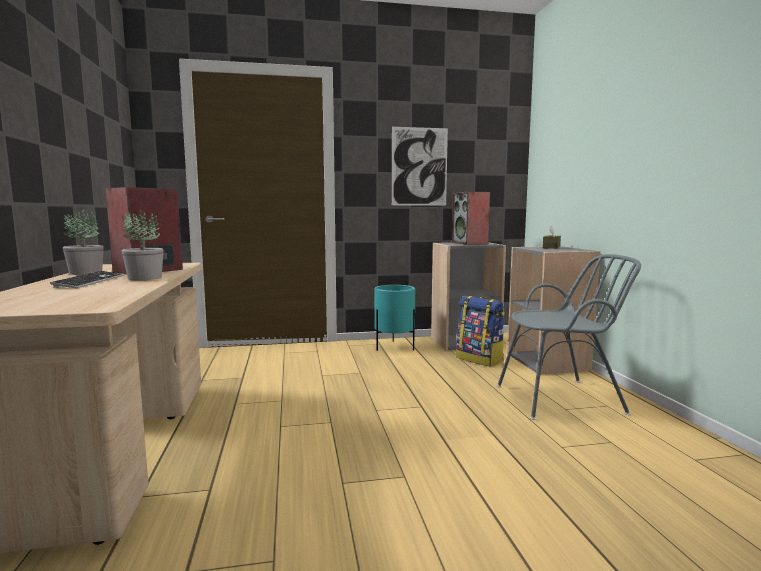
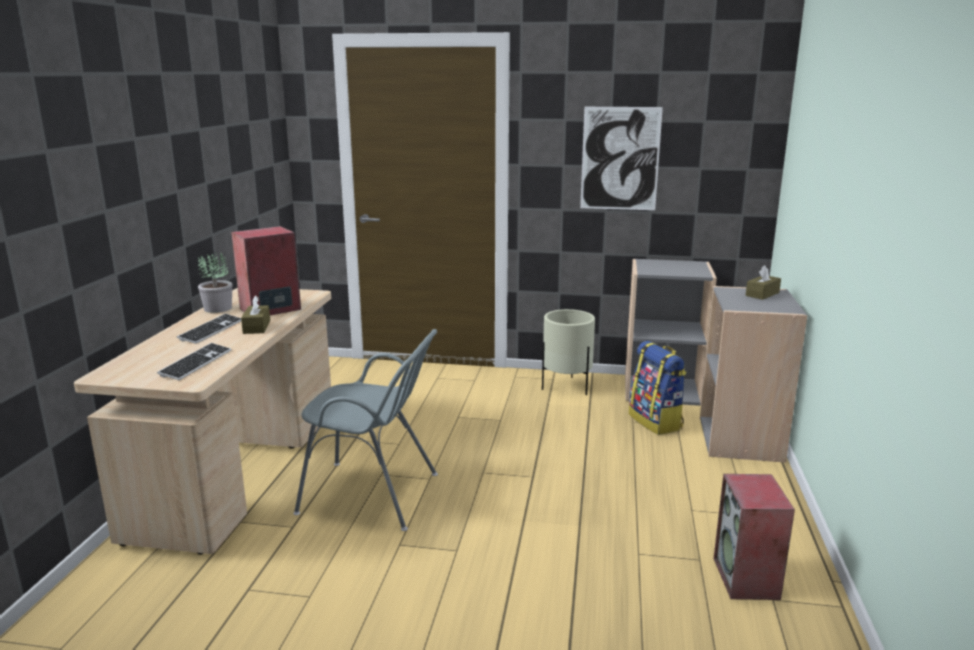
camera: 20 degrees right, 10 degrees up
(89, 297) = (196, 363): none -> keyboard
(144, 278) = (257, 327): potted plant -> brown tissue box
(394, 347) = (566, 387): turquoise planter -> beige planter
(470, 243) = (677, 266): speaker -> speaker (747, 579)
(563, 398) = (704, 495): grey chair -> grey chair (374, 494)

